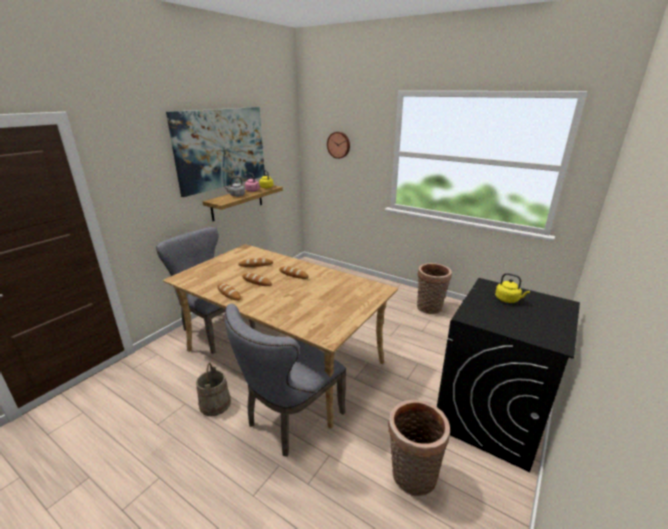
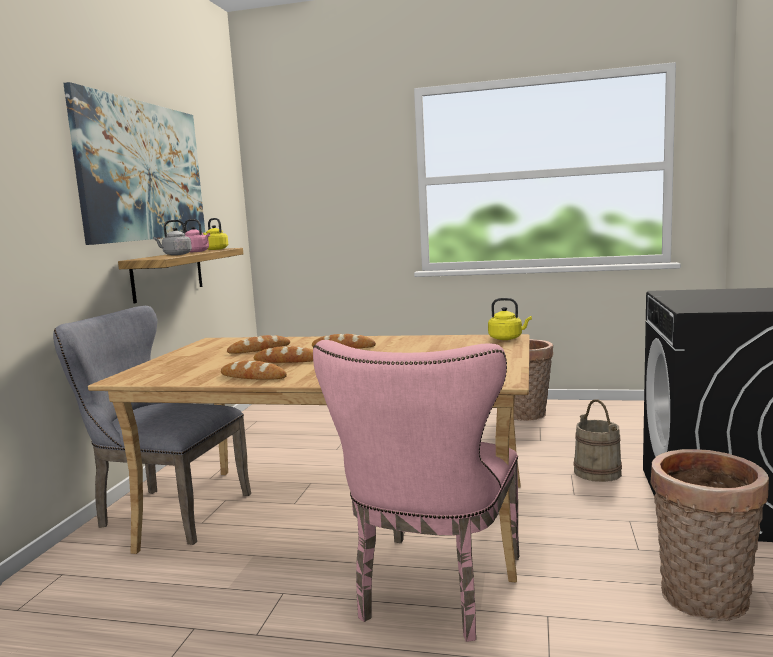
camera: 20 degrees left, 15 degrees down
(215, 404) = (262, 611): beige bucket -> beige bucket (597, 472)
(290, 420) = (434, 592): grey chair -> pink chair
(339, 145) = (319, 183): wall clock -> none
(508, 299) = (716, 295): yellow kettle -> yellow kettle (507, 338)

